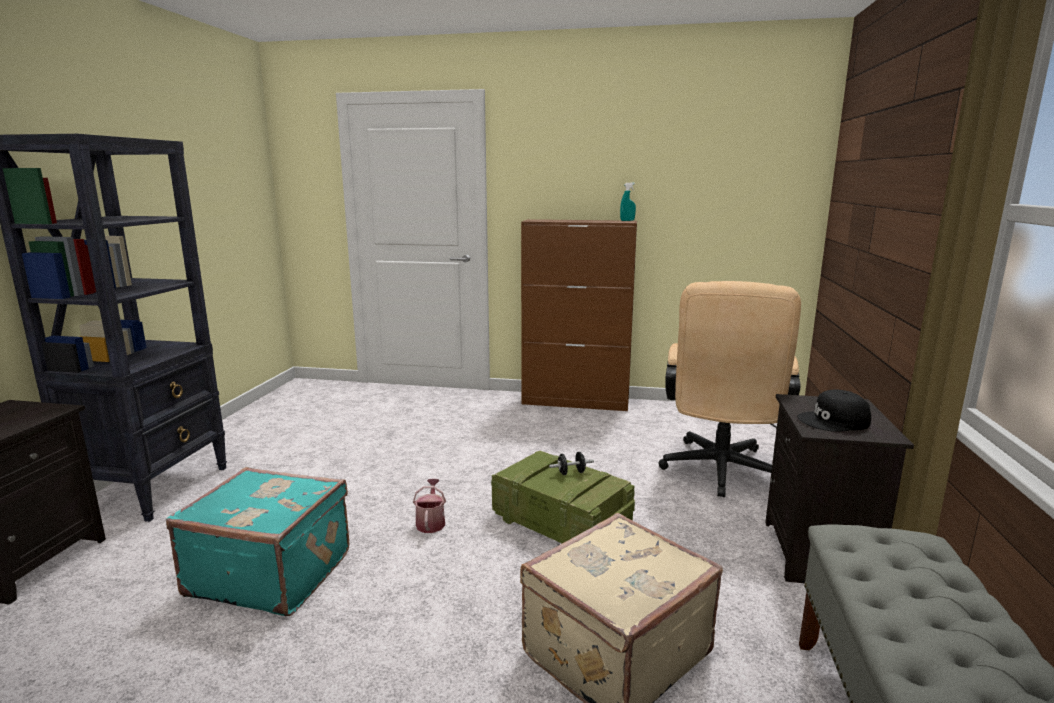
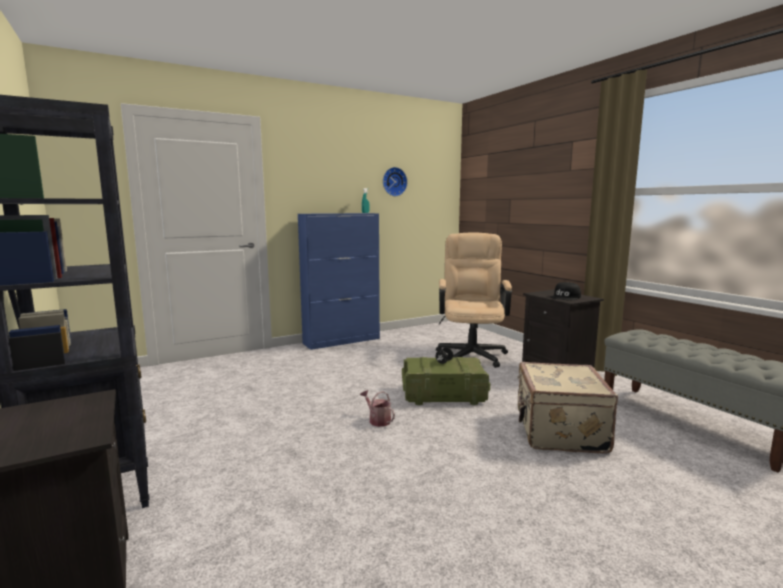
camera: 40 degrees left, 5 degrees down
(271, 572) = (331, 483): turquoise suitcase -> none
(576, 402) = (342, 341): brown cabinet -> blue cabinet
(689, 170) = (393, 181): none -> wall clock
(719, 473) = (471, 353): beige office chair -> beige office chair turned 150 degrees counterclockwise

